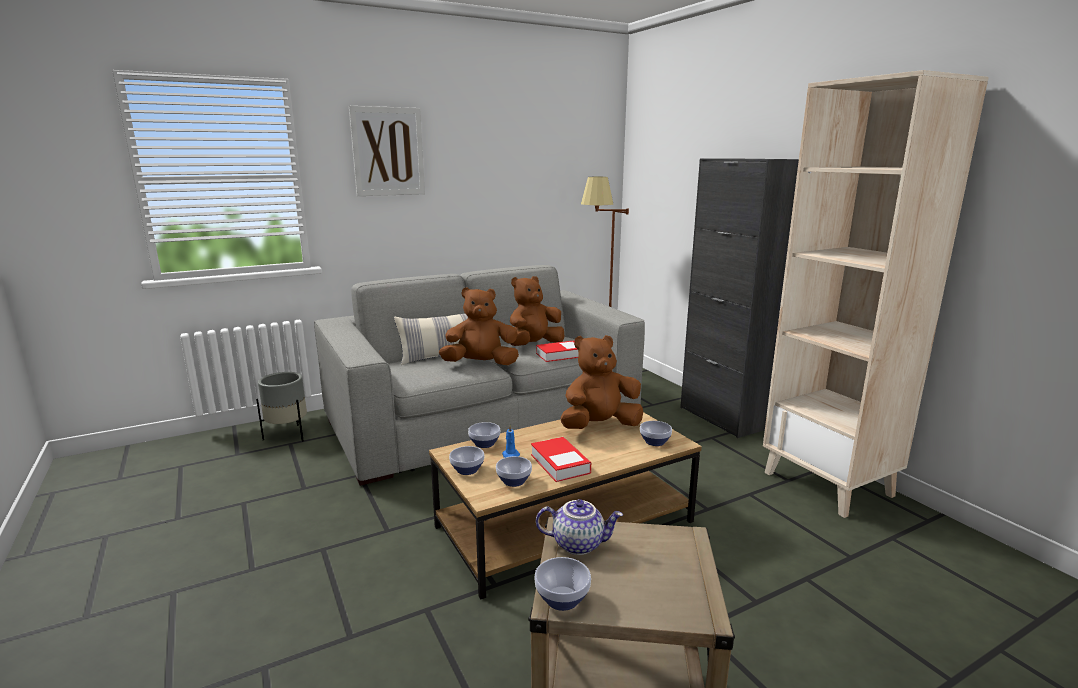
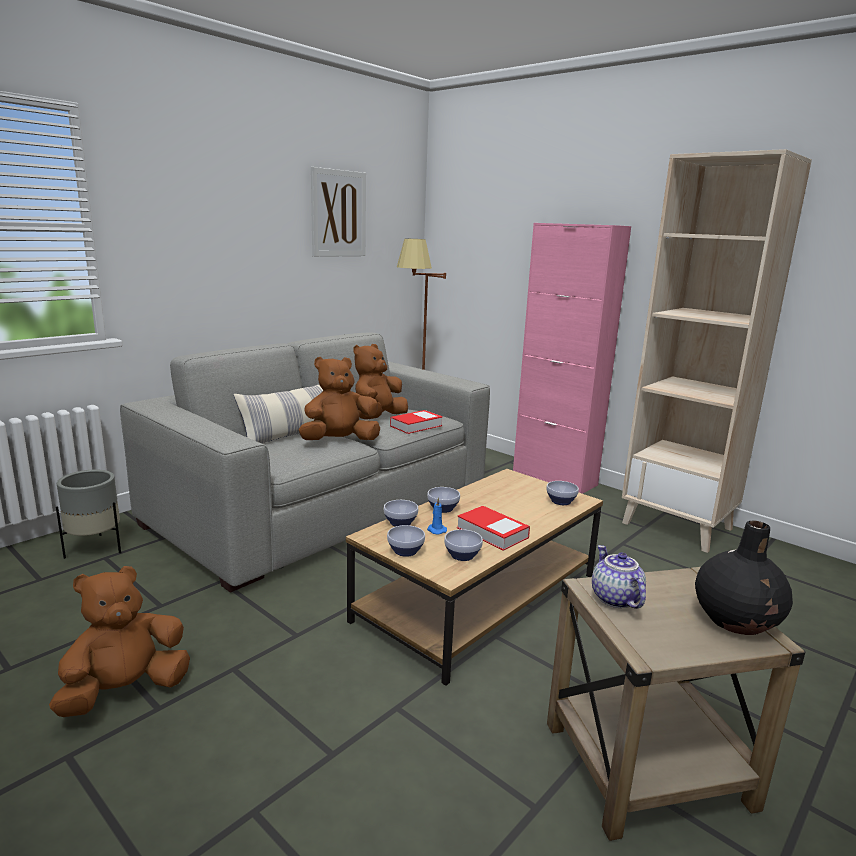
camera: 20 degrees left, 0 degrees up
(388, 151) = (194, 201): picture -> picture (338, 213)
(561, 600) = (648, 651): bowl -> bowl (442, 509)
(578, 543) = (614, 598): teapot -> teapot turned 90 degrees counterclockwise
(599, 426) = (499, 492): brown plush toy -> brown plush toy (126, 691)
(686, 588) = (736, 620): none -> black vase
(720, 418) = (554, 478): black cabinet -> pink cabinet

